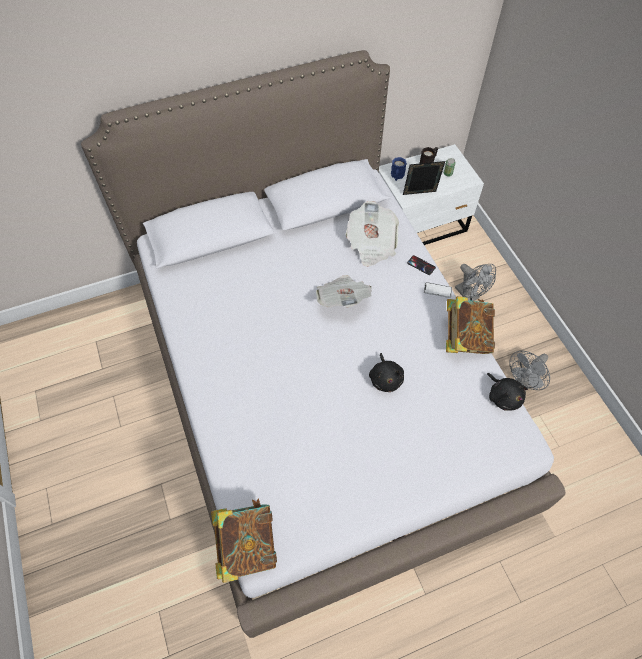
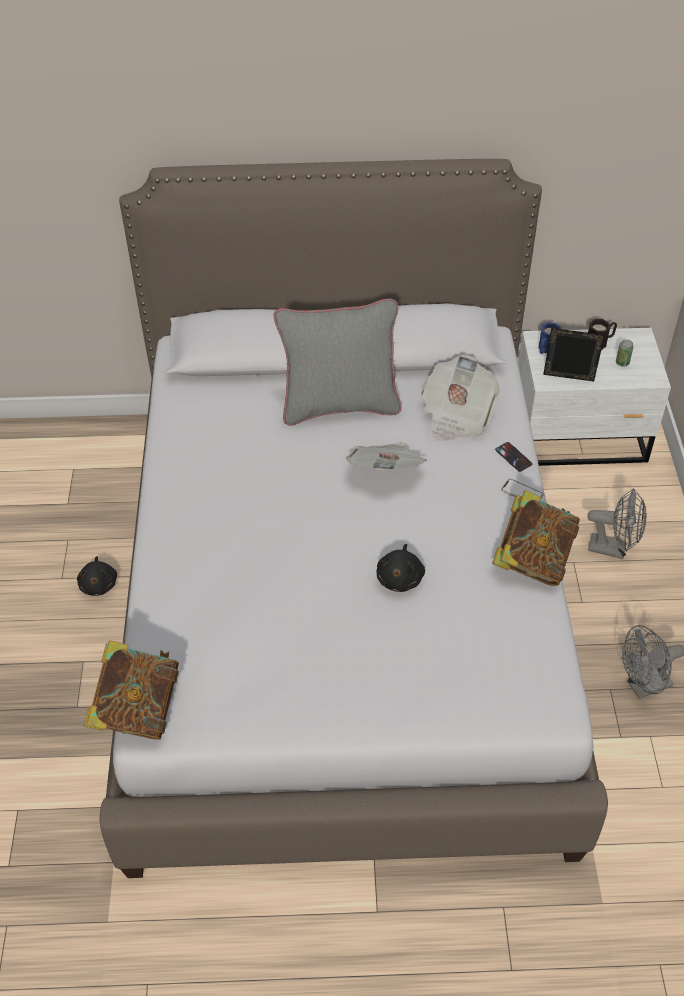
camera: 20 degrees right, 10 degrees down
(290, 258) = (339, 406): none -> grey pillow
(469, 295) = (613, 549): grey fan -> grey fan turned 60 degrees counterclockwise
(503, 396) = (552, 643): black plush toy -> black plush toy (99, 584)

